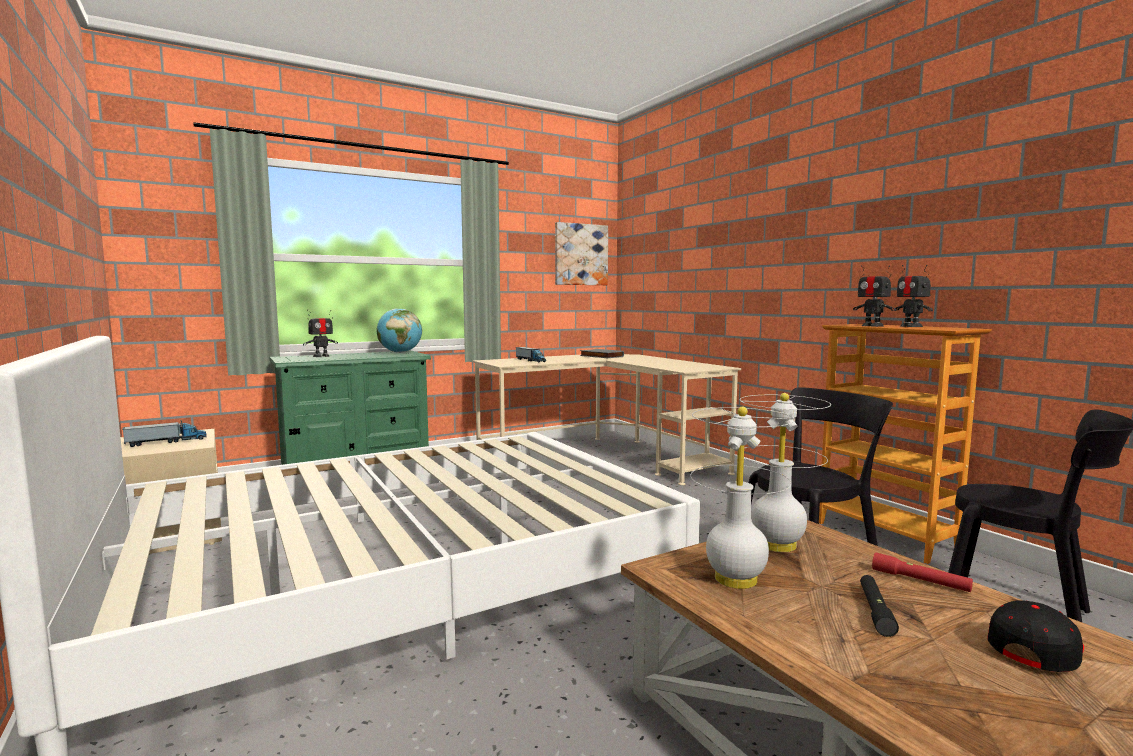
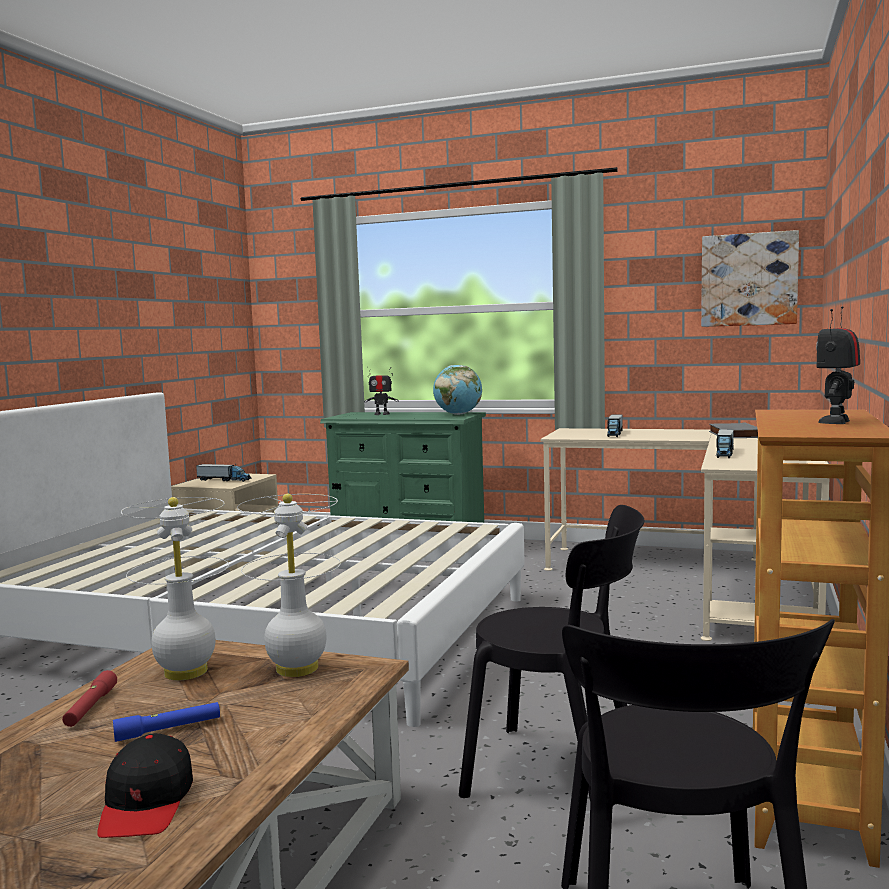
camera: 50 degrees right, 0 degrees up
(650, 364) = (724, 453): none -> toy truck
(872, 326) = (785, 416): toy robot -> none
(875, 611) = (168, 729): black flashlight -> blue flashlight
(920, 581) = (273, 737): red flashlight -> red flashlight (90, 707)
(1036, 647) = (147, 803): black cap -> black cap turned 75 degrees clockwise

